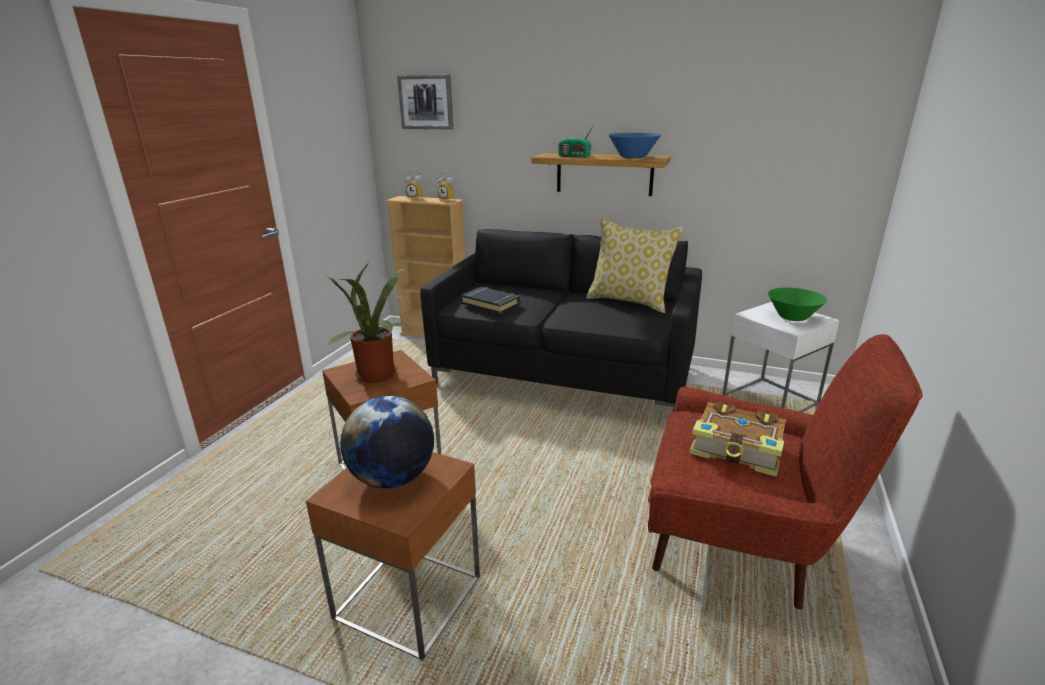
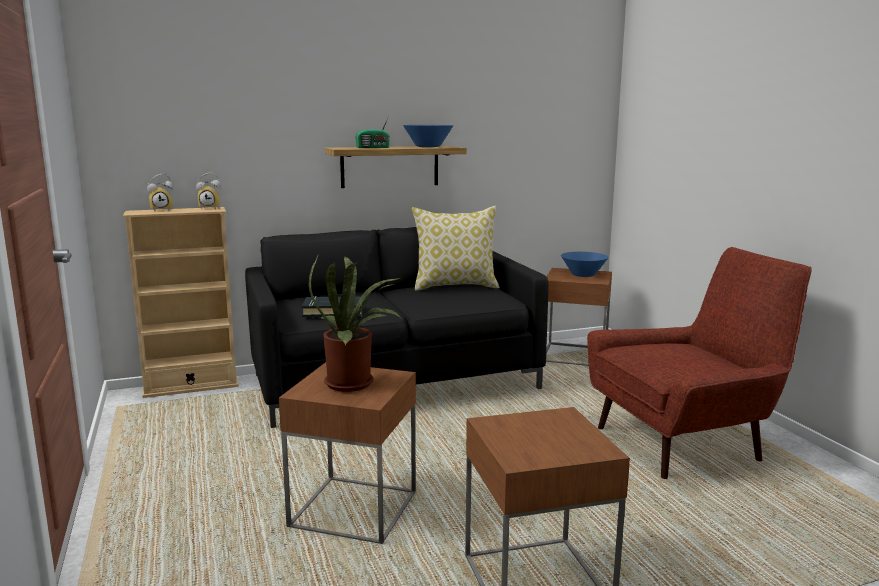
camera: 40 degrees left, 10 degrees down
(392, 478) = (539, 435): globe -> none
(426, 102) = (169, 92): picture -> none
(738, 449) = (681, 356): book -> none
(770, 400) = (574, 355): white side table -> brown side table
(792, 317) = (583, 275): green bowl -> blue bowl

